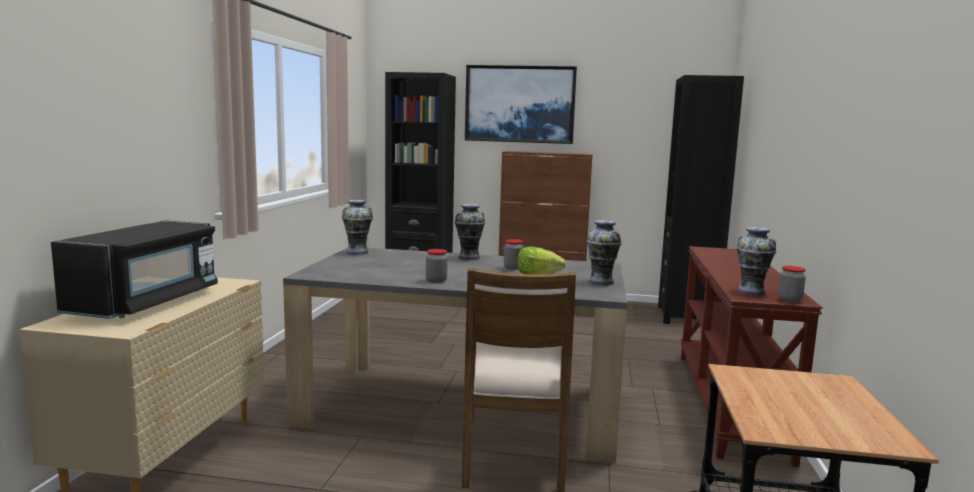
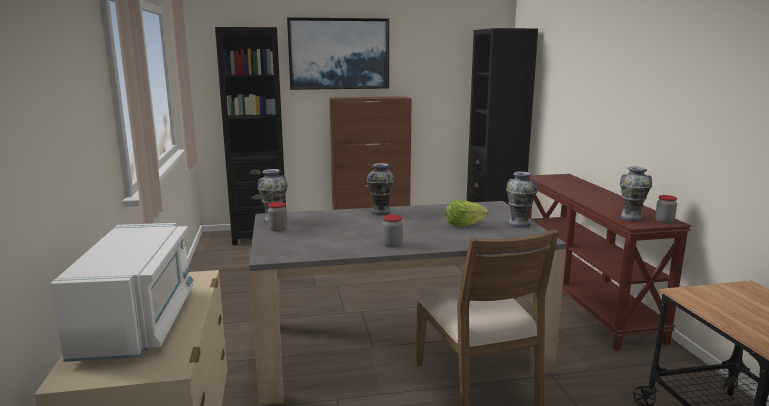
camera: 20 degrees left, 5 degrees up
(147, 302) = (137, 322): black microwave -> white microwave
(513, 268) = (432, 219): jar -> jar (278, 229)

